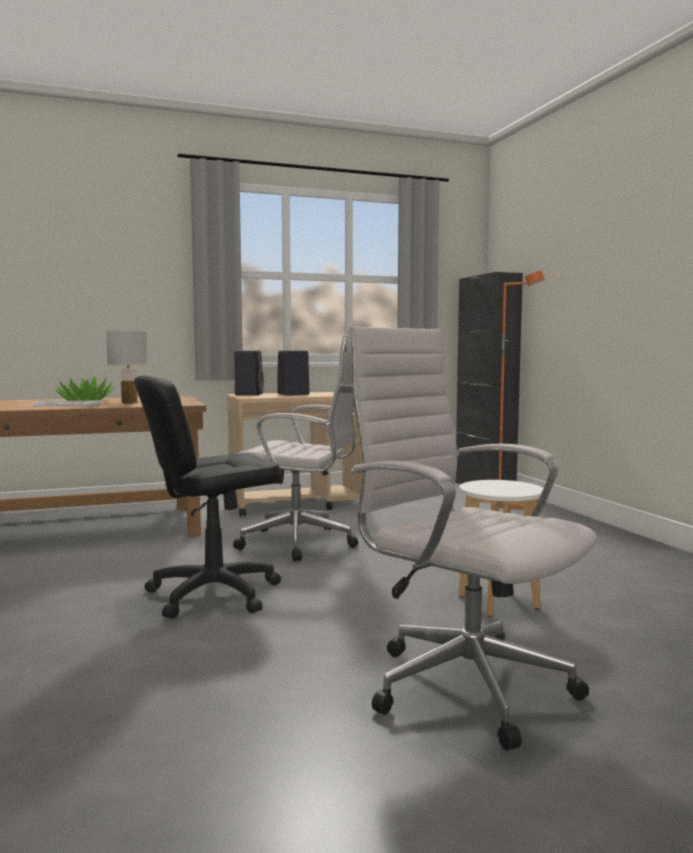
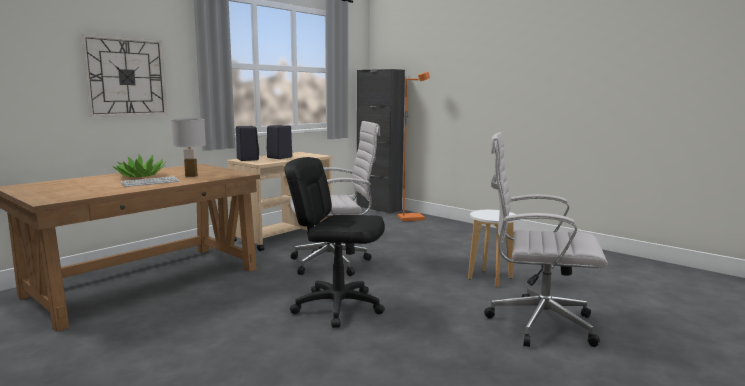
camera: 30 degrees left, 5 degrees up
(106, 288) = (126, 77): none -> wall clock
(213, 594) = (338, 306): black office chair -> black office chair turned 75 degrees clockwise

